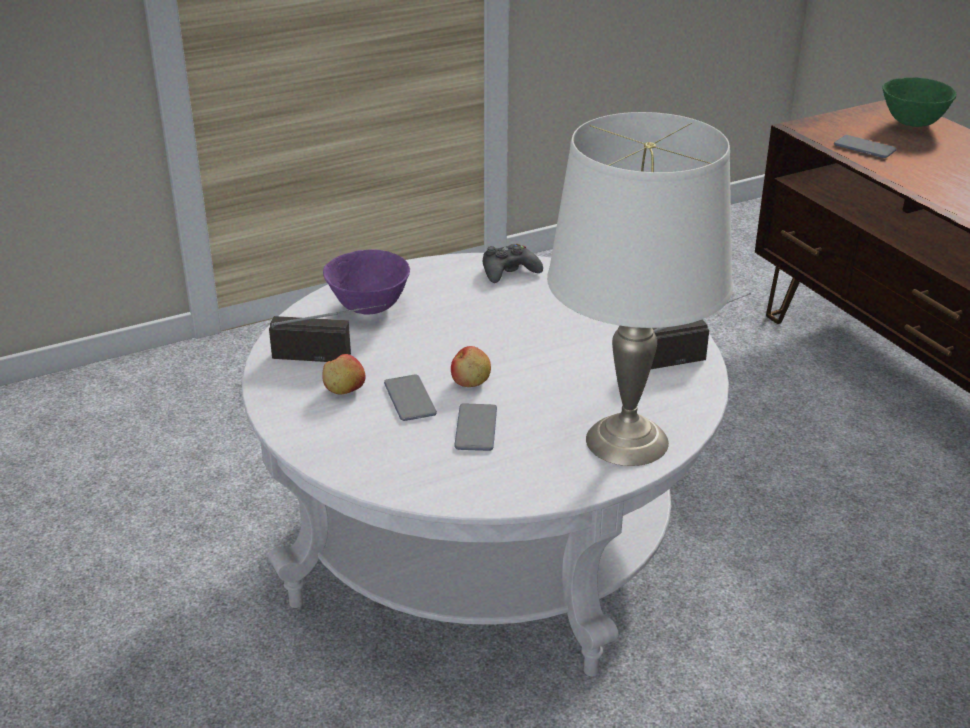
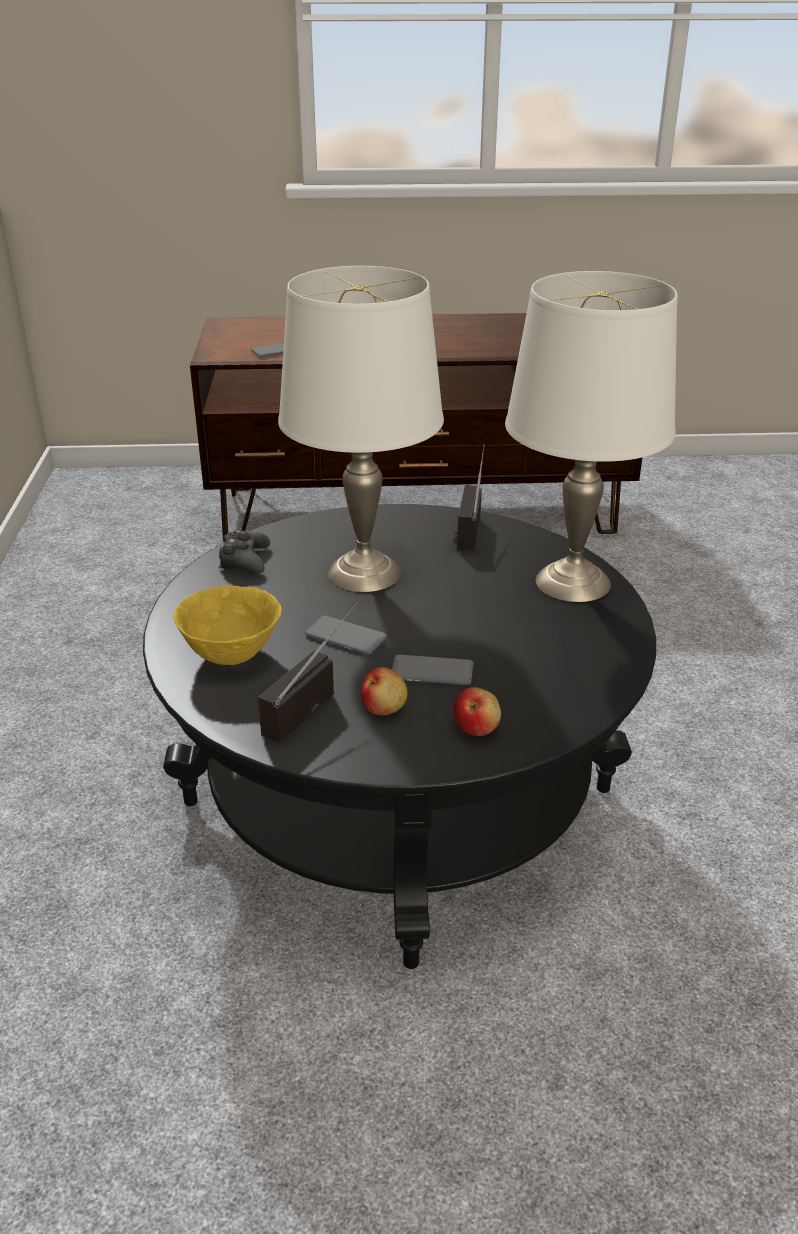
camera: 65 degrees left, 0 degrees up
(368, 308) = (232, 656): purple bowl -> yellow bowl
(471, 382) = (427, 630): apple -> apple (476, 727)
(476, 428) = (508, 648): phone -> phone (346, 637)
(485, 540) = (400, 797): white coffee table -> black coffee table
(541, 328) = (365, 572): none -> white table lamp
(912, 124) = (260, 327): green bowl -> none

